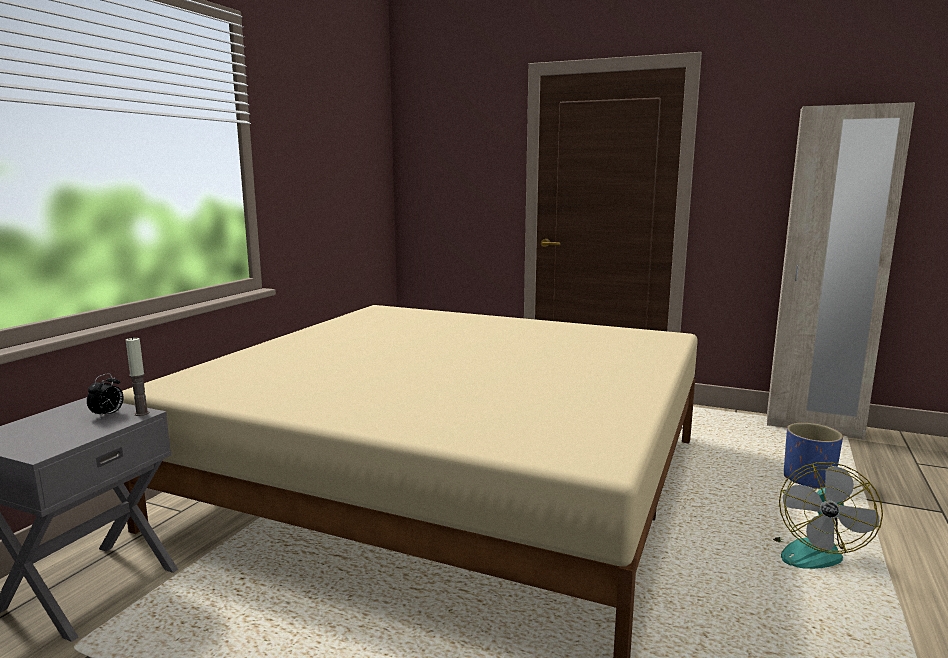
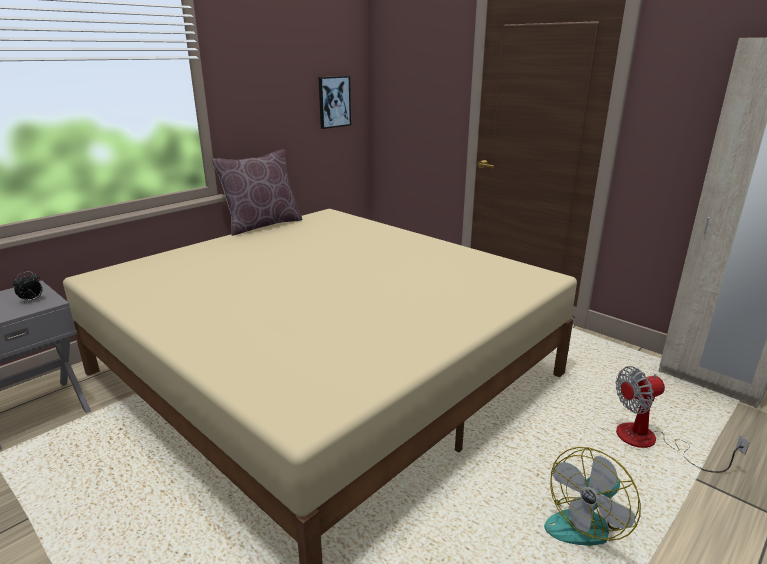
camera: 20 degrees right, 10 degrees up
(142, 413) = (52, 302): candle -> none
(315, 323) = (262, 225): none -> brown pillow
(365, 184) = (334, 102): none -> picture
(808, 479) = (650, 442): blue planter -> fan

